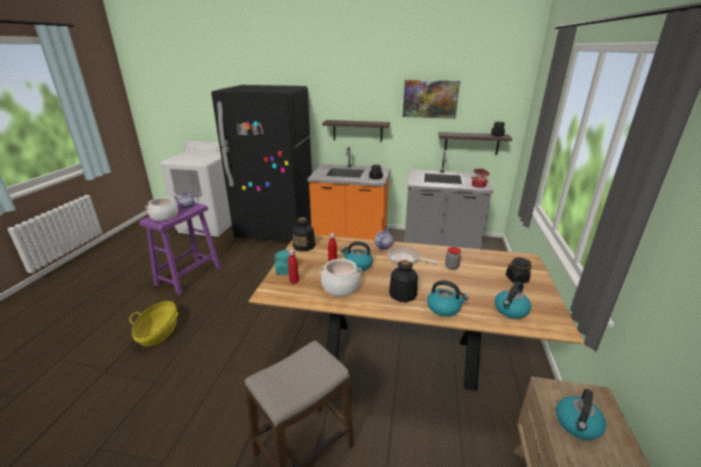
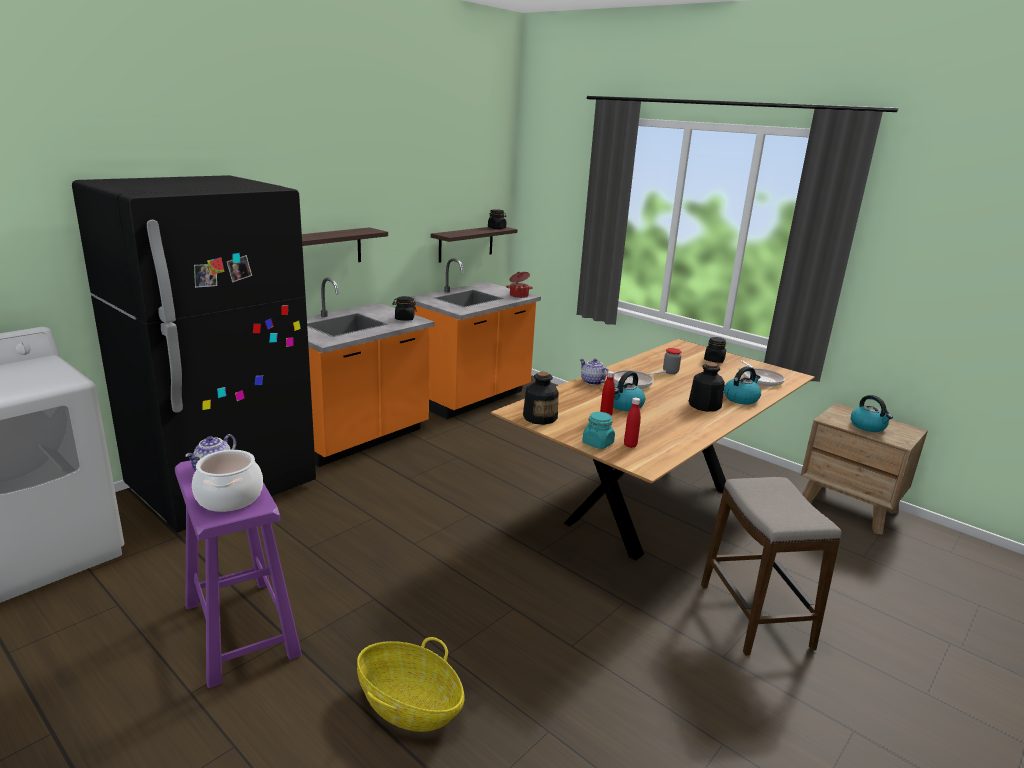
camera: 60 degrees left, 5 degrees down
(340, 287) = (666, 426): cooking pot -> none
(430, 99) = (417, 185): picture -> none
(440, 245) = (471, 398): grey counter -> orange counter
(511, 310) = (761, 379): kettle -> frying pan

